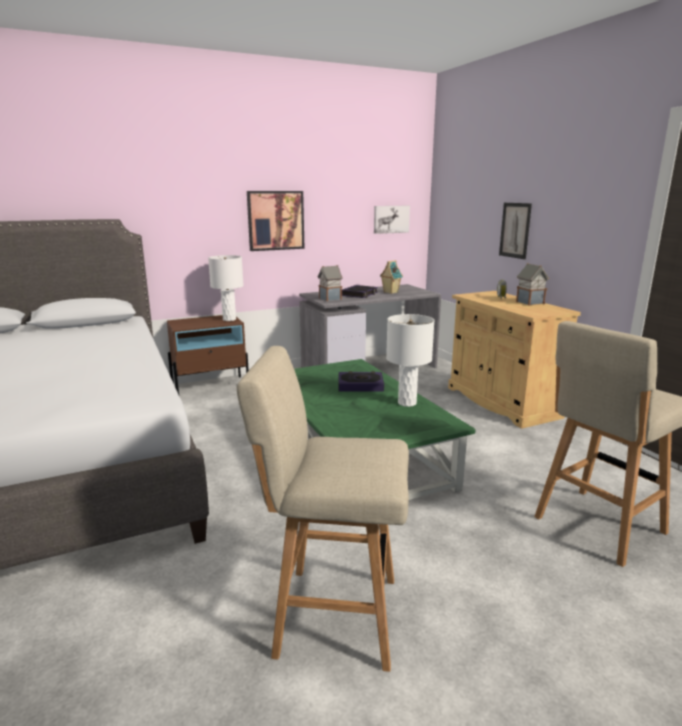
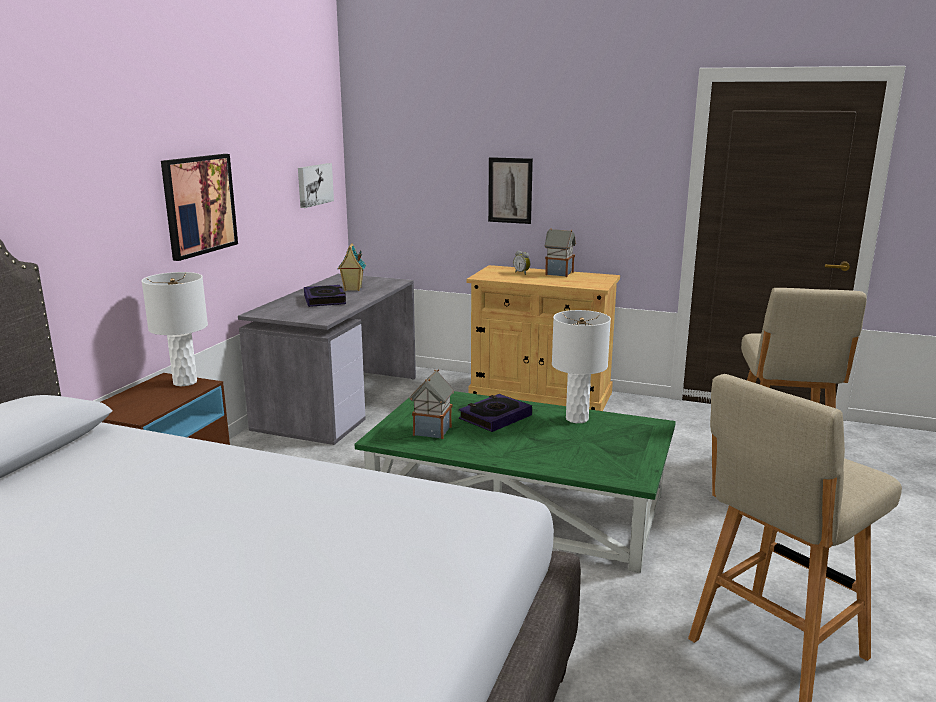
camera: 45 degrees left, 0 degrees up
(329, 299) = (306, 314): toy house -> toy house (432, 431)

